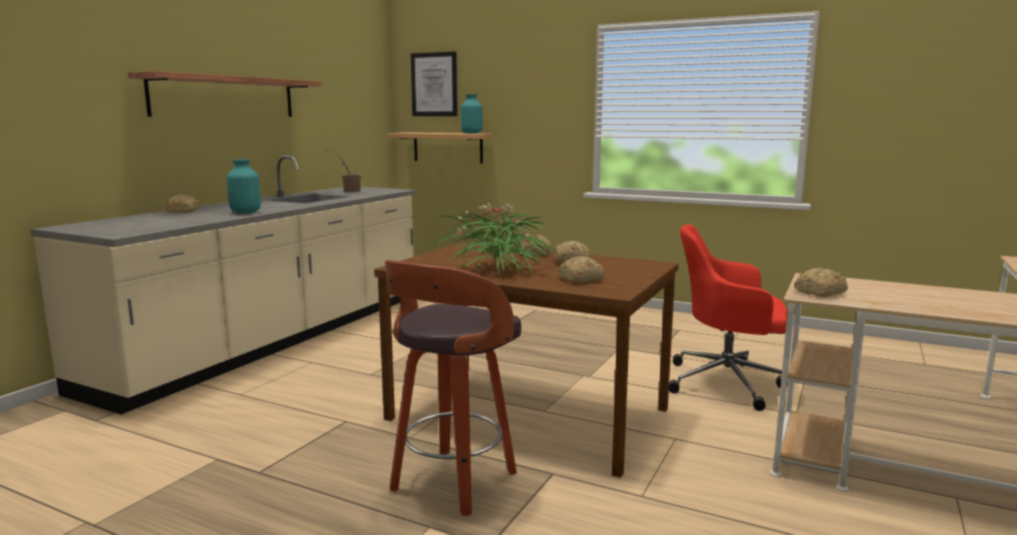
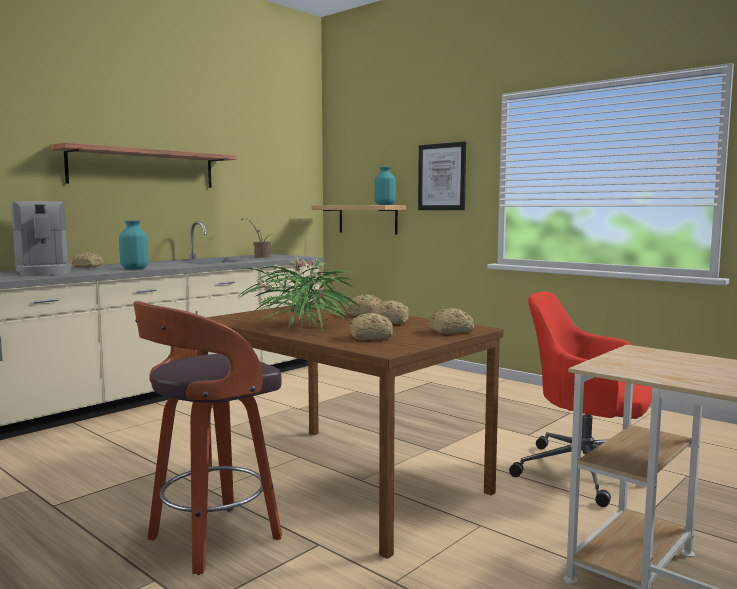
camera: 15 degrees right, 5 degrees down
(147, 221) = (43, 272): none -> coffee machine
(434, 84) = (357, 159): picture -> picture (442, 177)
(818, 293) = (621, 364): bread -> bread (449, 331)

